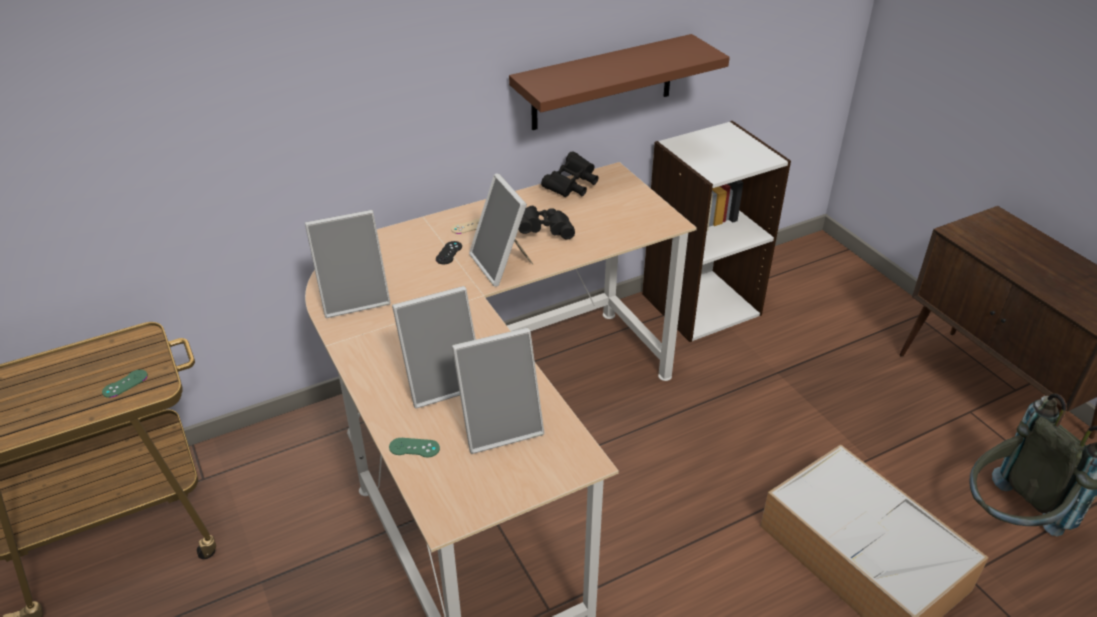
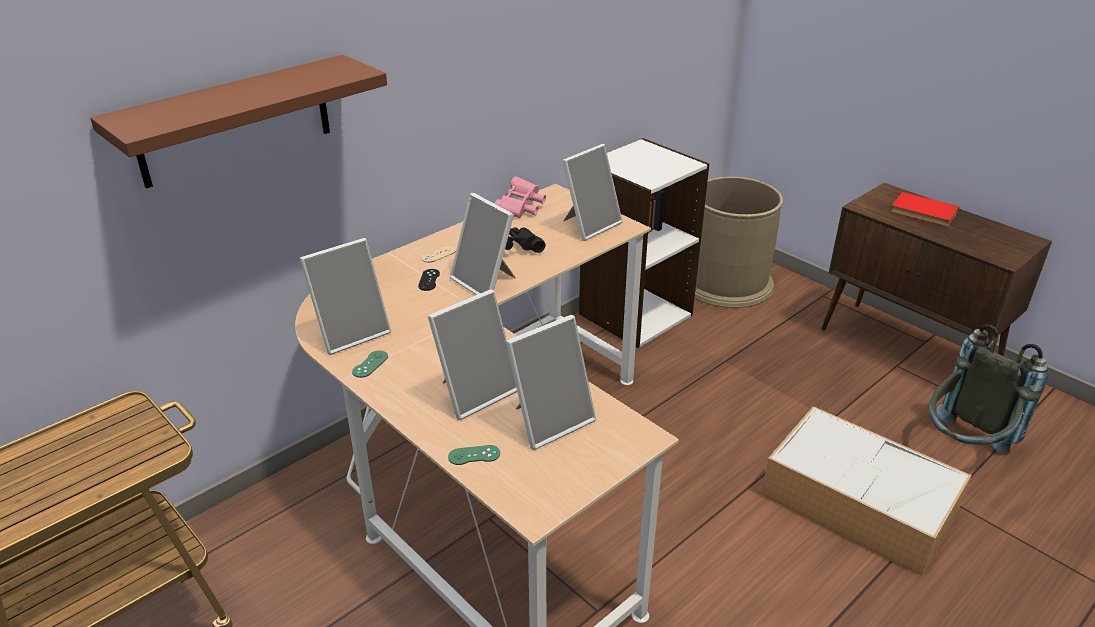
camera: 15 degrees left, 5 degrees down
(125, 384) = (125, 455): green game controller -> green game controller (370, 364)
(572, 186) = (521, 208): black binoculars -> pink binoculars
(602, 83) = (537, 108): brown shelf -> brown shelf (235, 121)
(633, 215) = (589, 225): none -> picture frame
(813, 284) = (726, 282): none -> brown trash can
(1026, 249) = (923, 212): none -> red book

